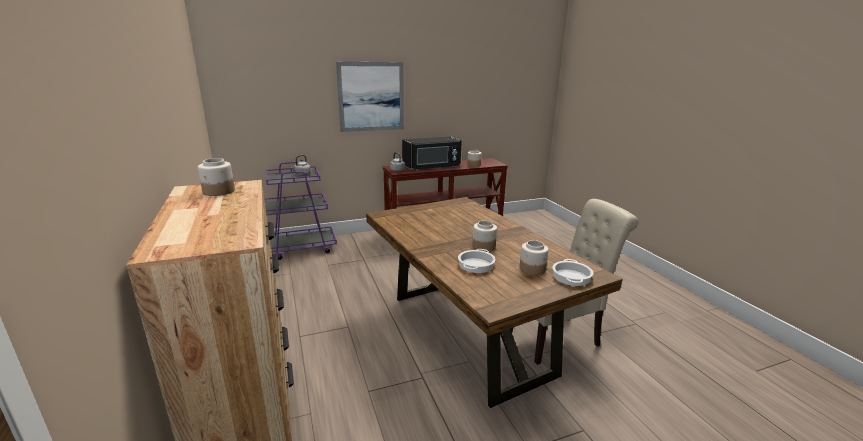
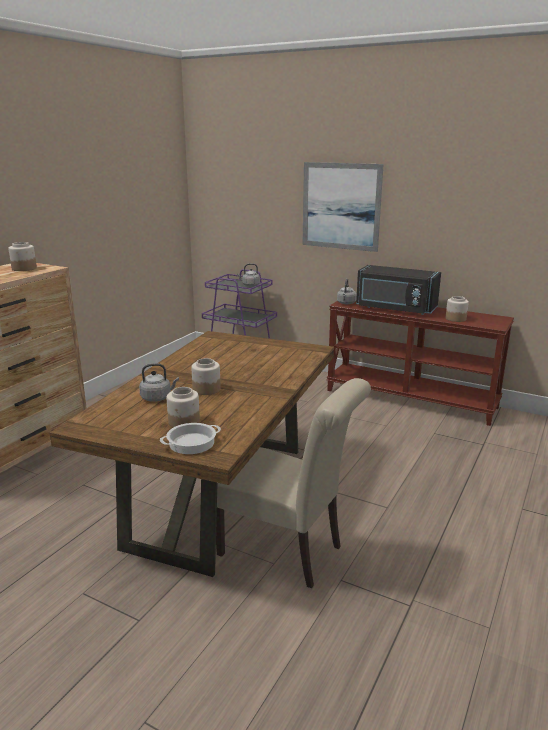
camera: 50 degrees right, 0 degrees up
(475, 265) = (157, 398): cooking pot -> grey kettle

